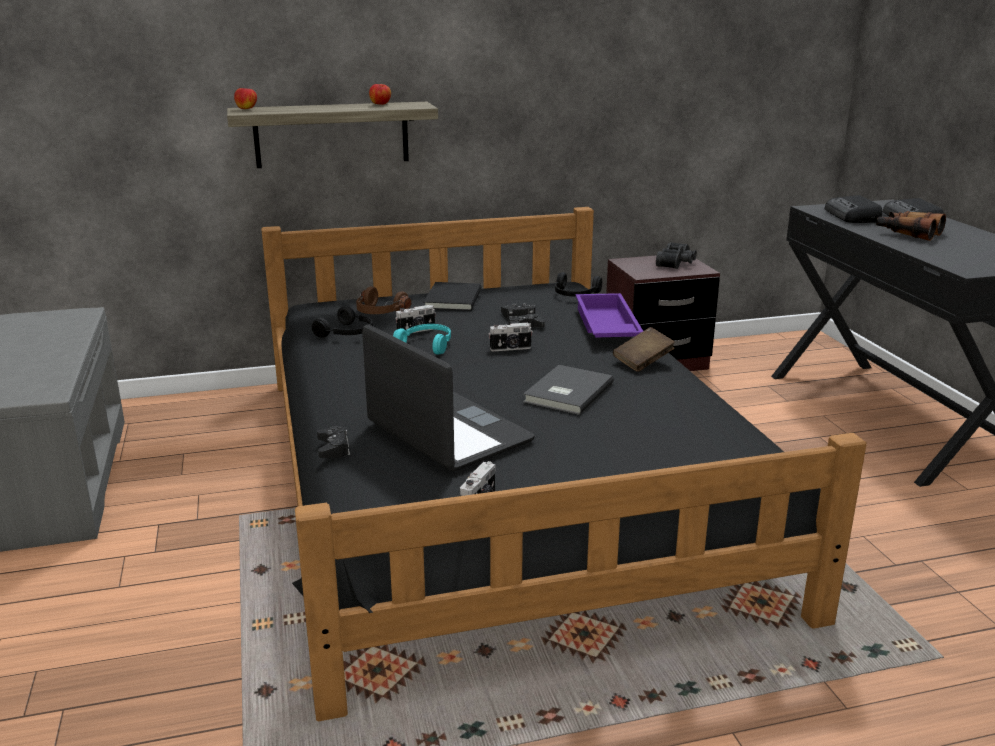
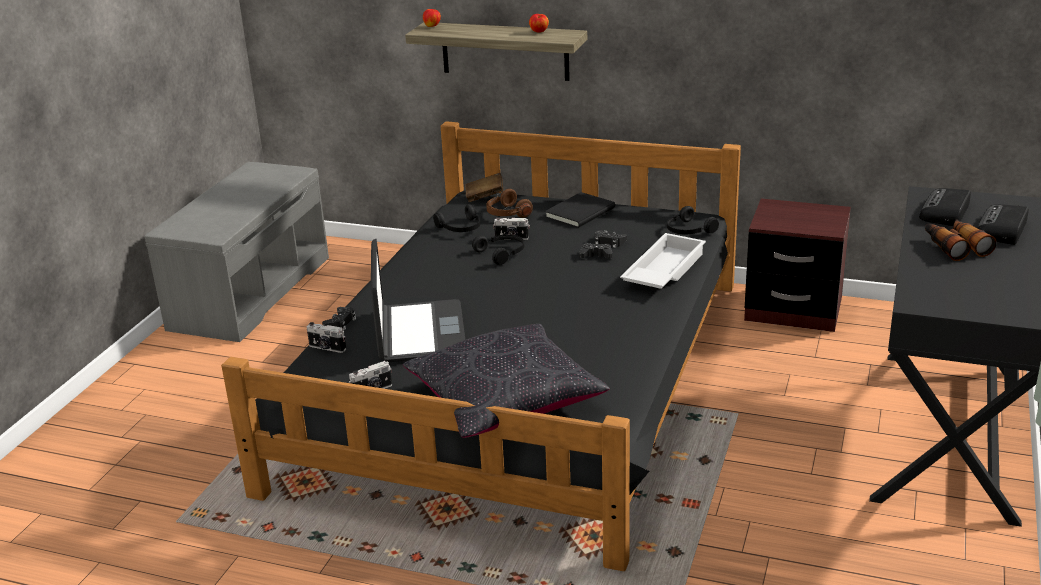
camera: 35 degrees right, 5 degrees up
(427, 345) = (502, 253): turquoise headphones -> black headphones
(510, 349) = (557, 273): camera -> camera (327, 348)
(566, 392) = (543, 323): grey book -> none
(605, 326) = (662, 270): purple tray -> white tray
(641, 469) = (505, 400): none -> black pillow
(643, 362) = (642, 313): brown book -> brown book (484, 197)
(677, 263) = (819, 217): black binoculars -> none

